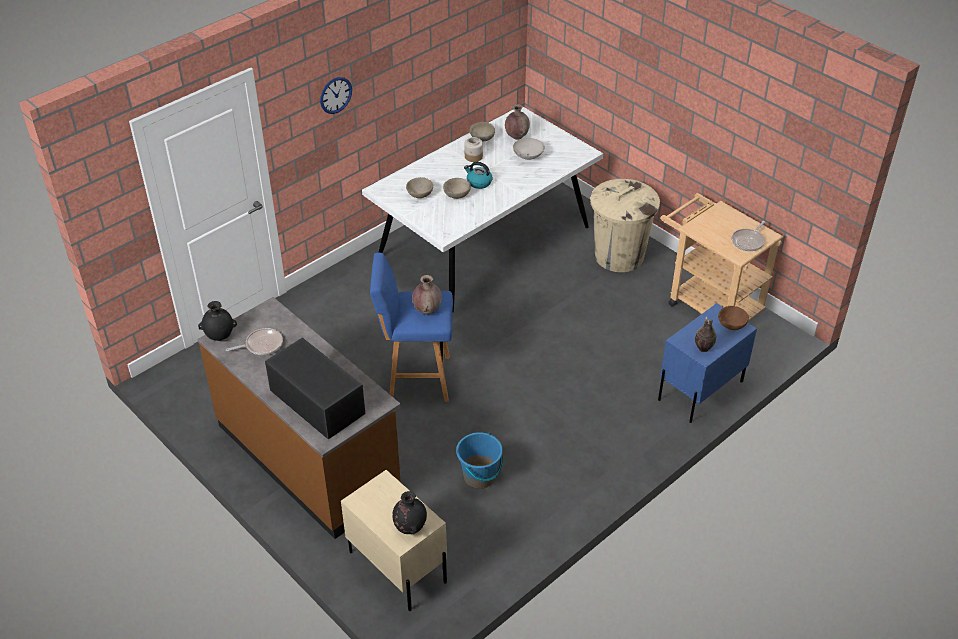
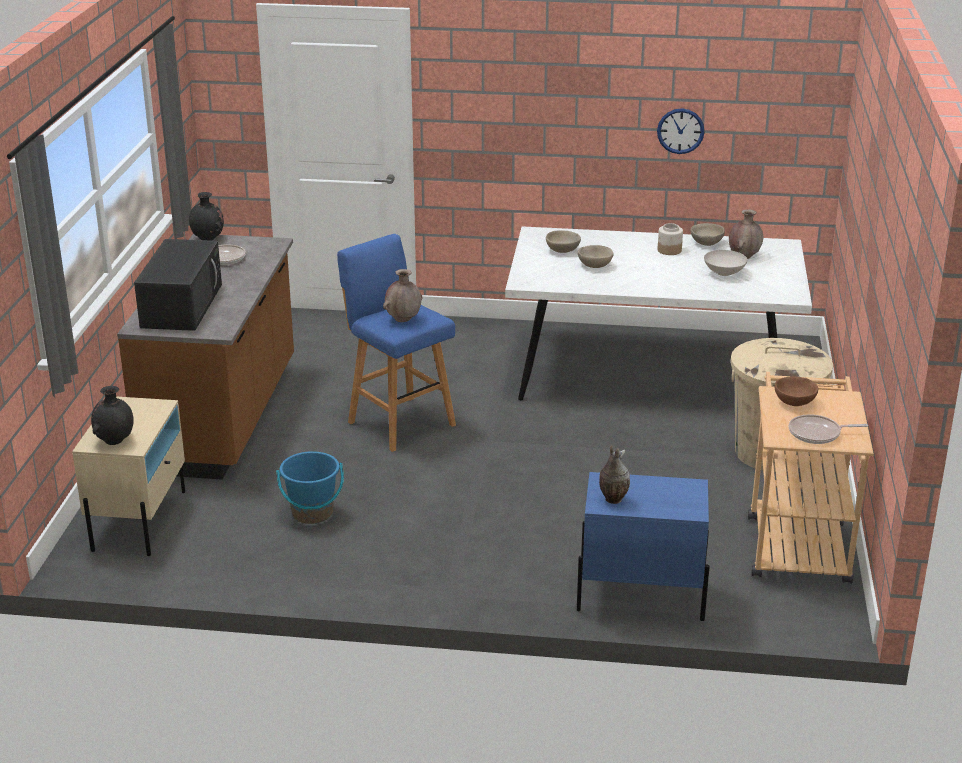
camera: 50 degrees right, 15 degrees down
(335, 95) = (517, 94): wall clock -> wall clock (680, 131)
(478, 182) = (634, 267): kettle -> none
(731, 325) = (685, 503): brown bowl -> brown bowl (794, 402)

